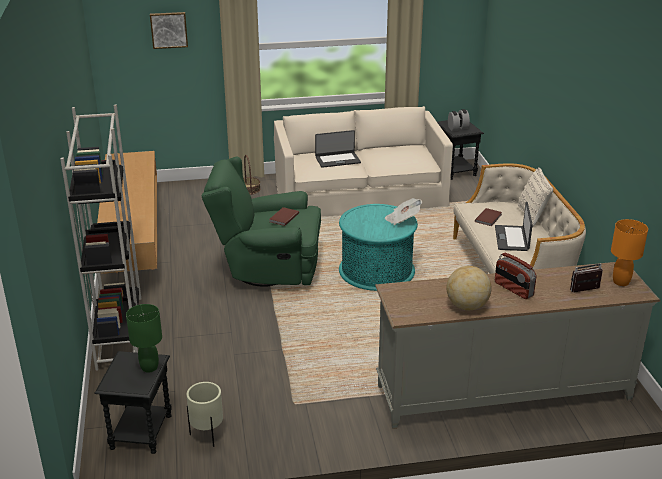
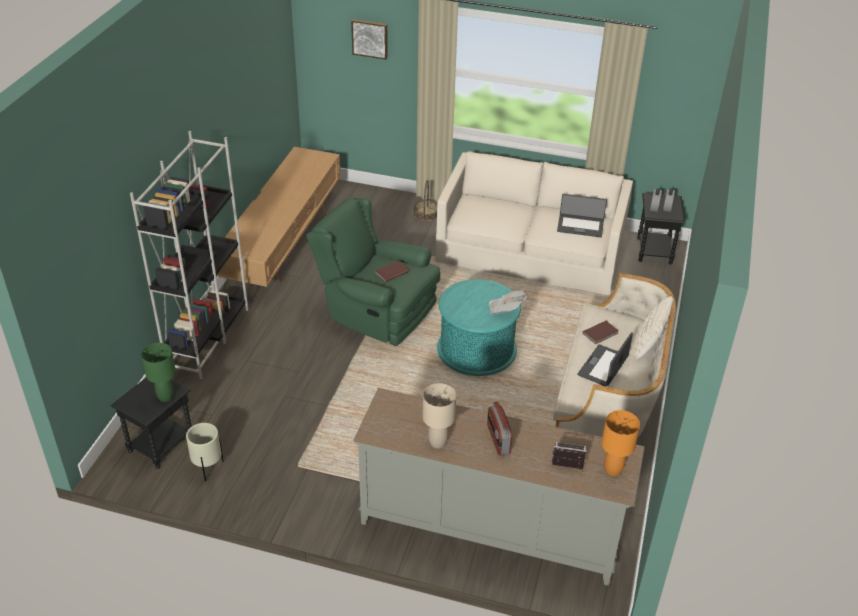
camera: 25 degrees right, 10 degrees up
(337, 160) = (505, 214): laptop -> laptop (580, 226)
(467, 306) = (437, 442): globe -> beige table lamp

